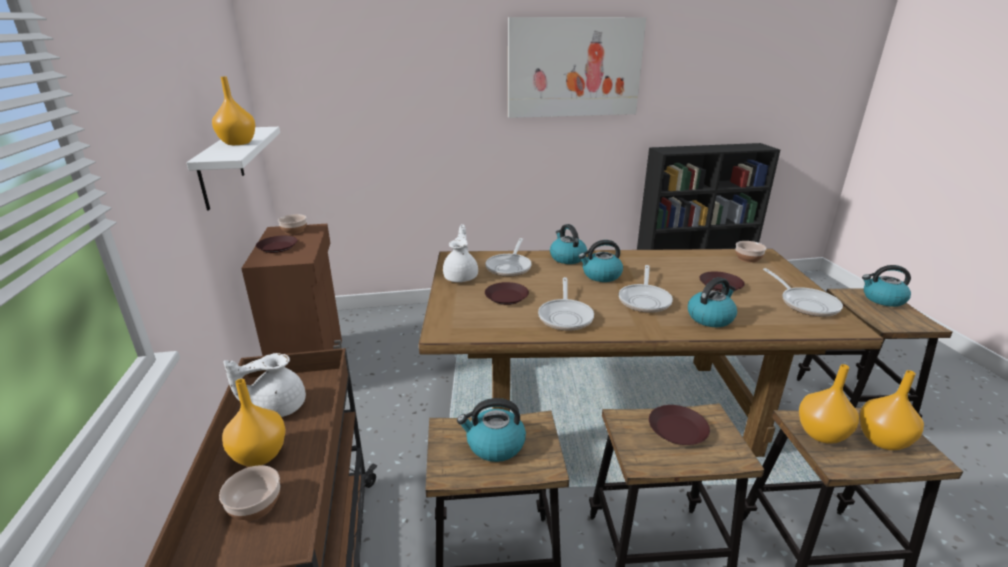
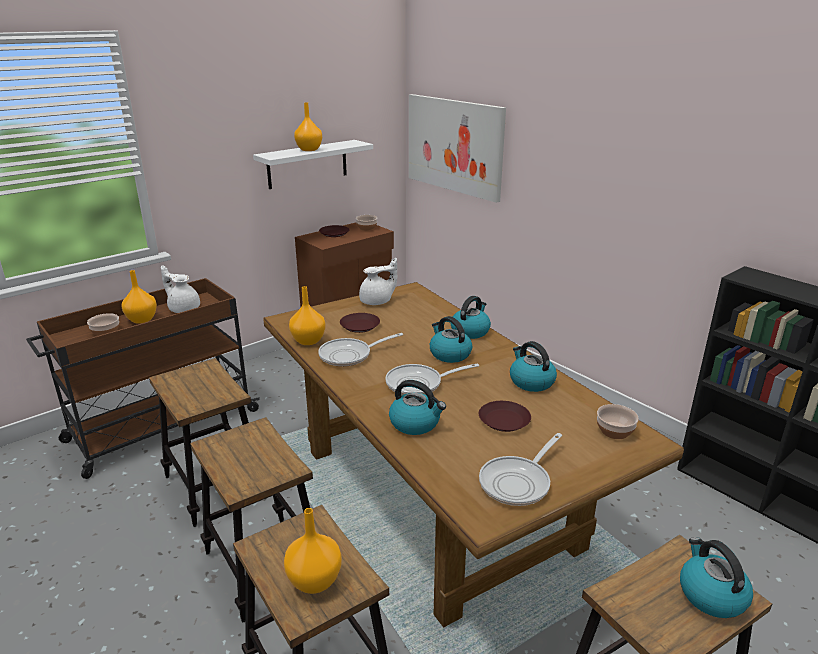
camera: 60 degrees right, 0 degrees up
(494, 445) = (201, 387): kettle -> kettle (531, 381)
(510, 267) = (418, 313): frying pan -> none
(574, 68) = (657, 136): picture -> picture (454, 145)
(677, 430) = (259, 456): brown plate -> none
(820, 433) = (300, 536): orange vase -> orange vase (309, 340)

